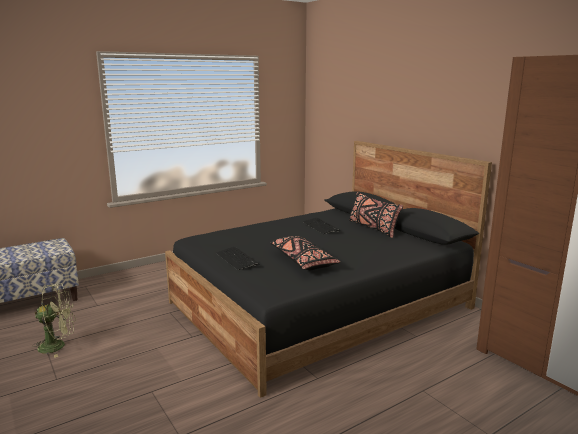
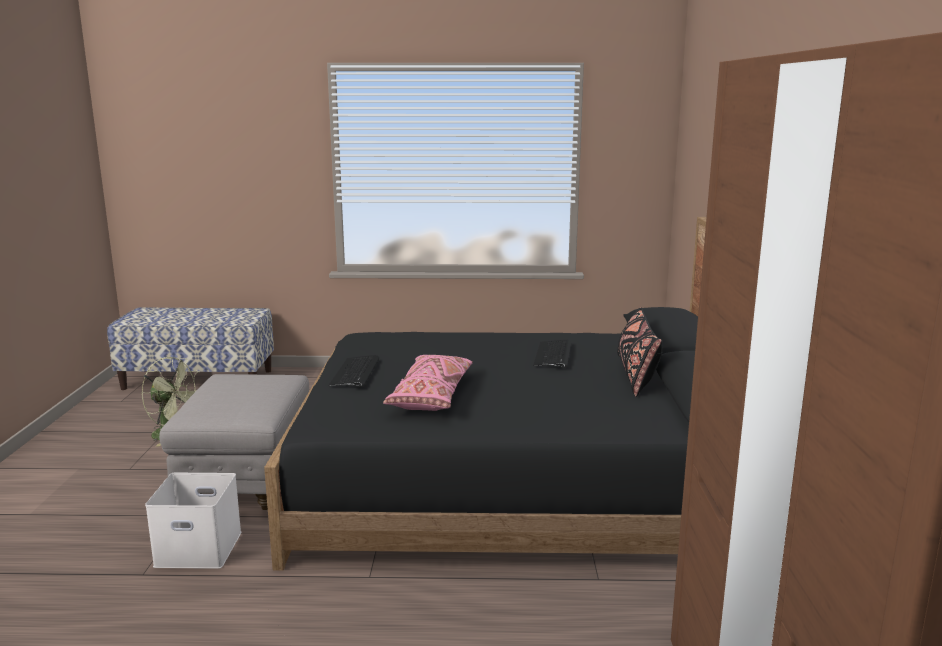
camera: 35 degrees right, 0 degrees up
(163, 356) = (248, 482): none -> grey ottoman
(194, 405) = (201, 548): none -> white storage box
(302, 261) = (431, 396): black pillow -> pink pillow

